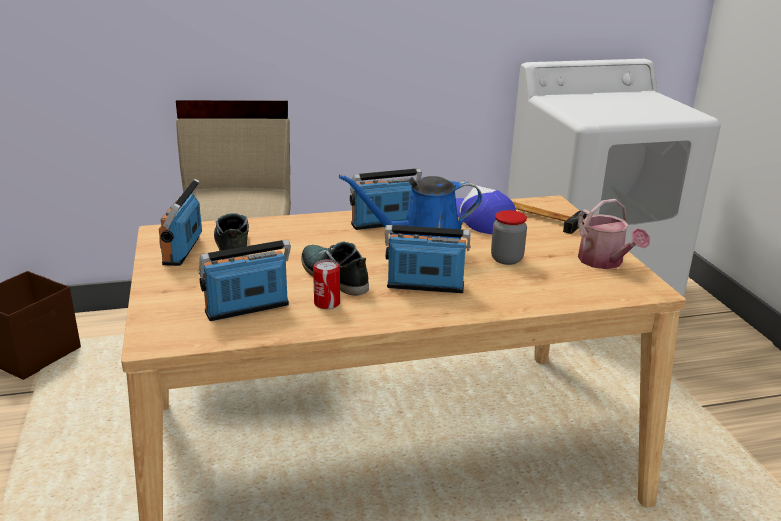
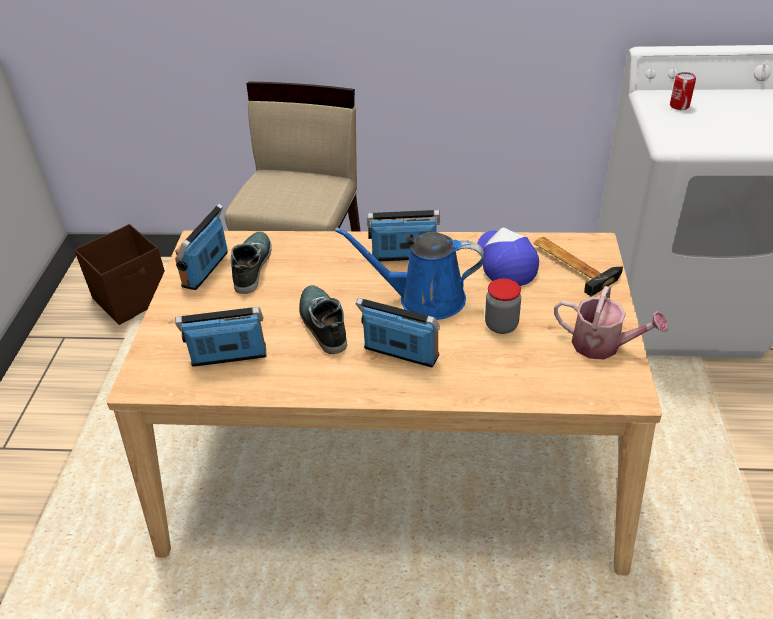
camera: 20 degrees right, 15 degrees up
(327, 303) = (300, 360): can -> can (679, 106)
(604, 262) = (603, 345): watering can -> watering can turned 60 degrees counterclockwise

